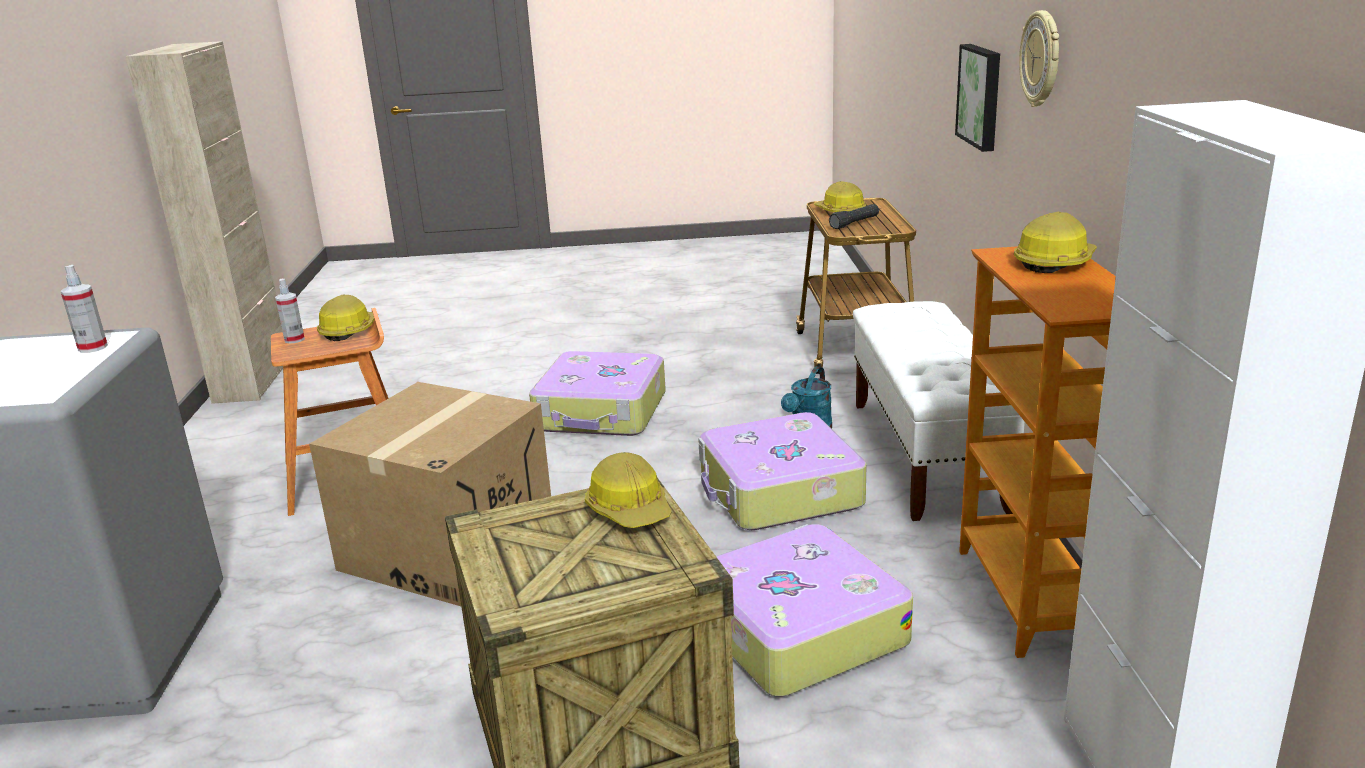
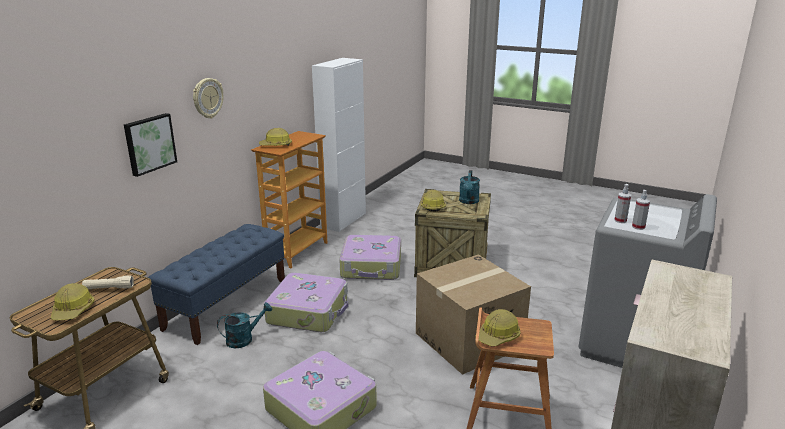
camera: 150 degrees left, 0 degrees up
(294, 339) = (536, 340): spray bottle -> spray bottle (638, 227)
(537, 565) = (468, 201): none -> turquoise watering can
(854, 223) = (109, 288): black flashlight -> beige flashlight
(927, 454) = (227, 304): white bench -> blue bench

